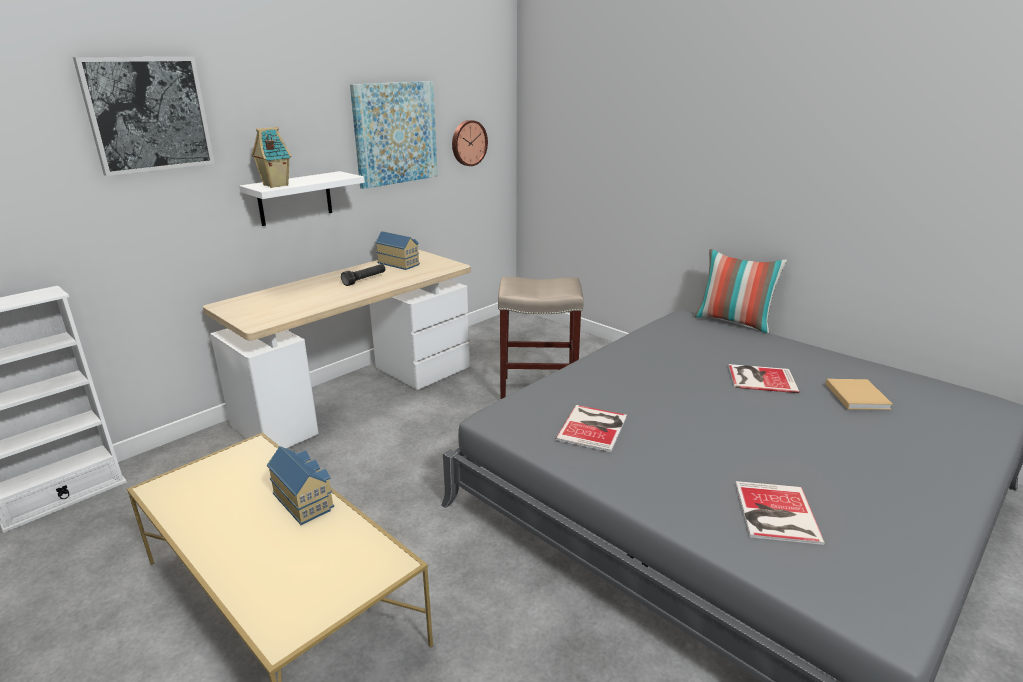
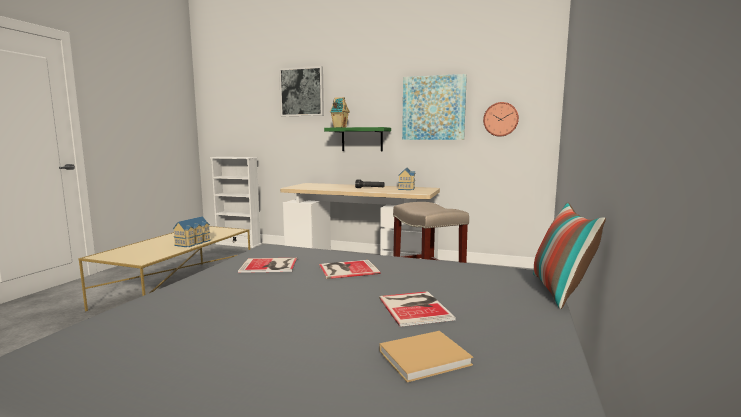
camera: 65 degrees right, 15 degrees down
(295, 198) = (362, 139): white shelf -> green shelf
(775, 513) = (158, 325): book -> book (346, 269)

